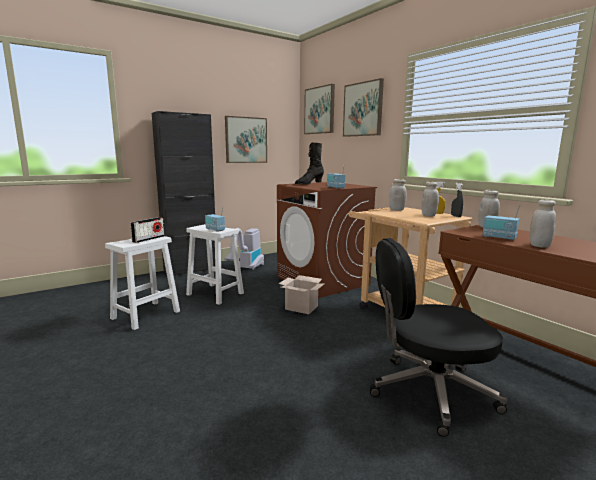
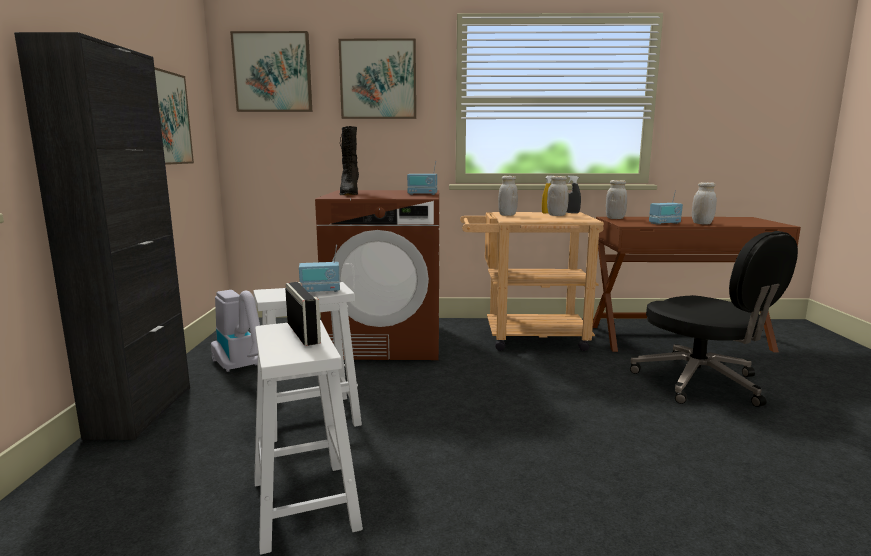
camera: 55 degrees left, 0 degrees up
(302, 307) = (455, 376): cardboard box -> none
(429, 392) = (701, 383): black office chair -> black office chair turned 60 degrees counterclockwise

